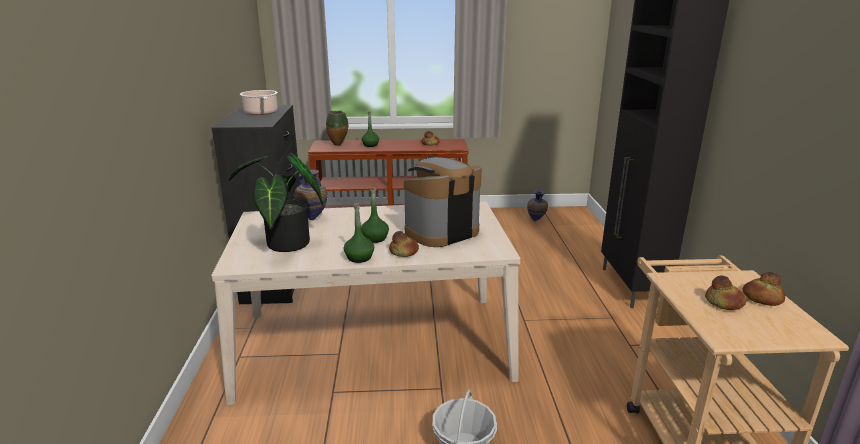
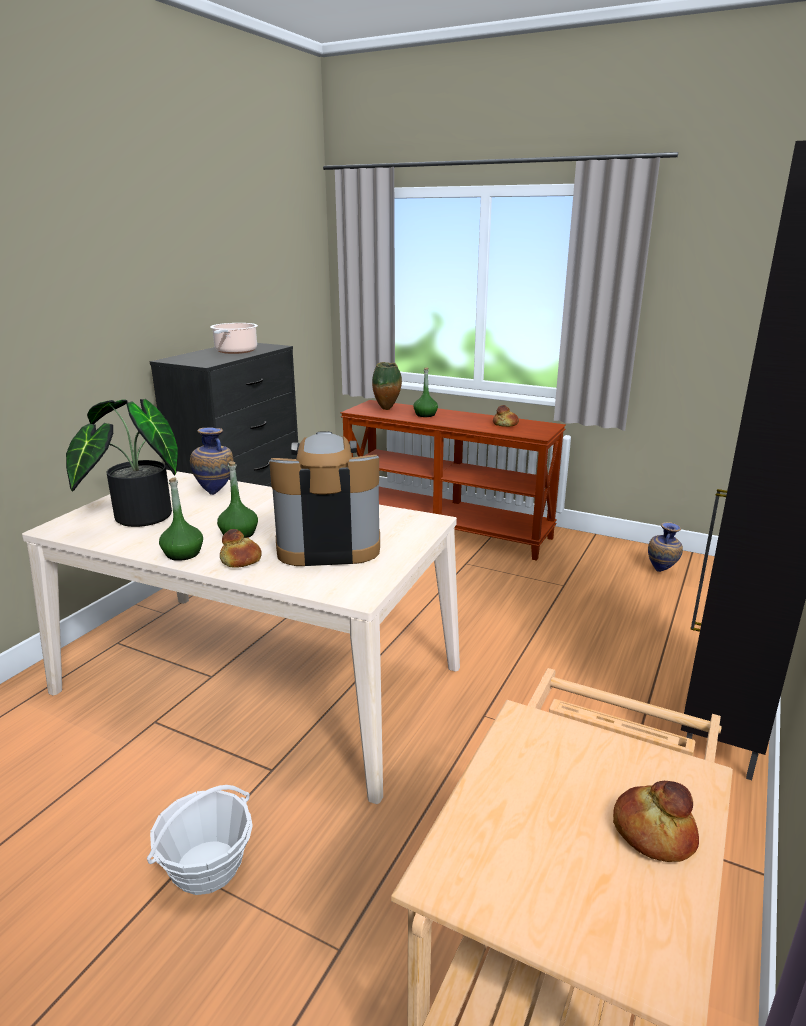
camera: 30 degrees right, 0 degrees up
(723, 303) = (556, 809): bread -> none

